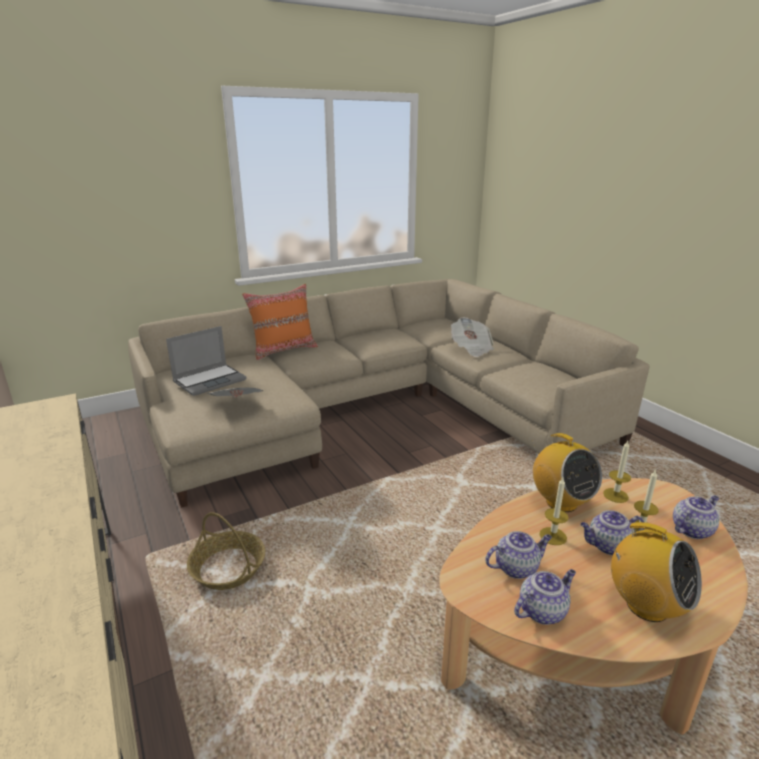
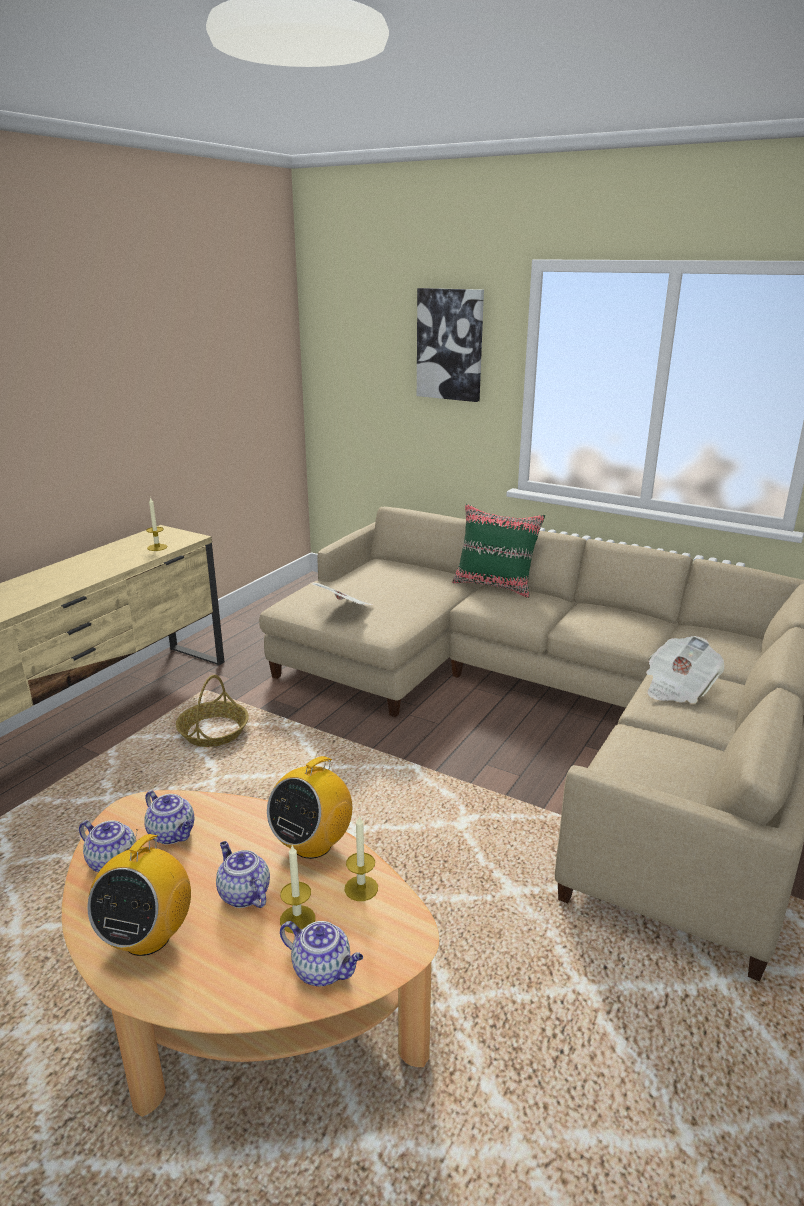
camera: 60 degrees right, 0 degrees up
(155, 163) = (450, 344): none -> picture
(210, 380) = (375, 580): laptop -> none
(284, 350) = (495, 585): orange pillow -> green pillow
(553, 536) = (239, 849): candle -> candle (157, 547)

